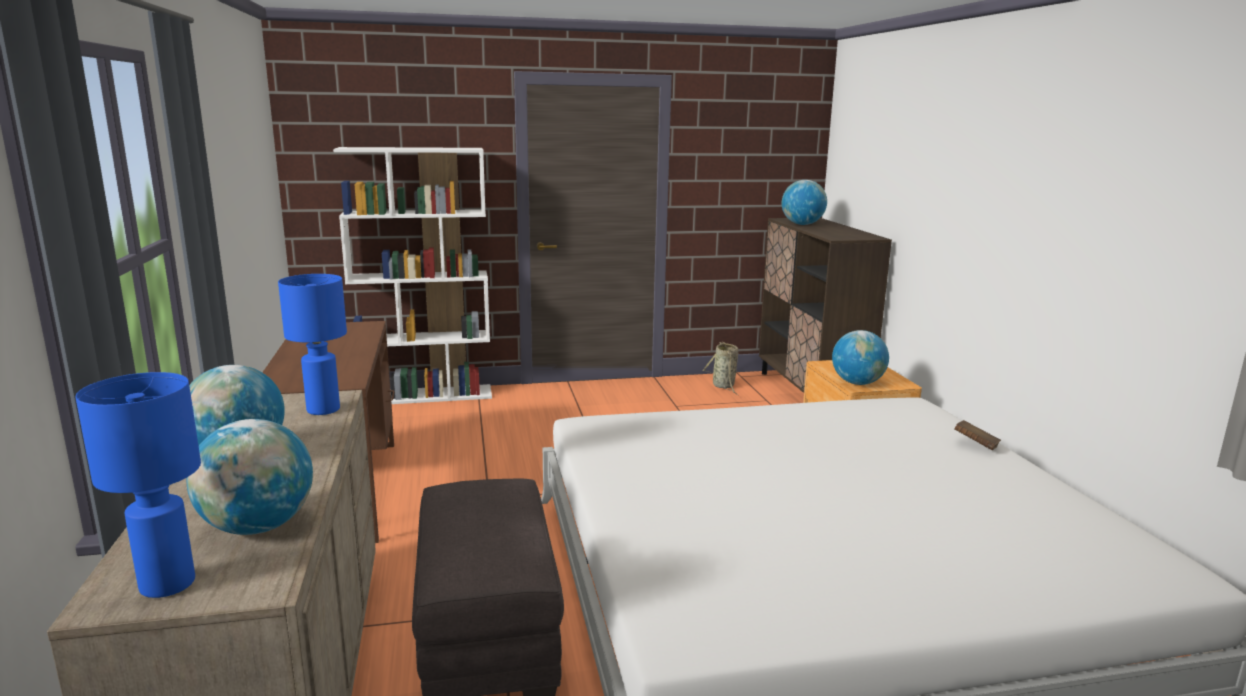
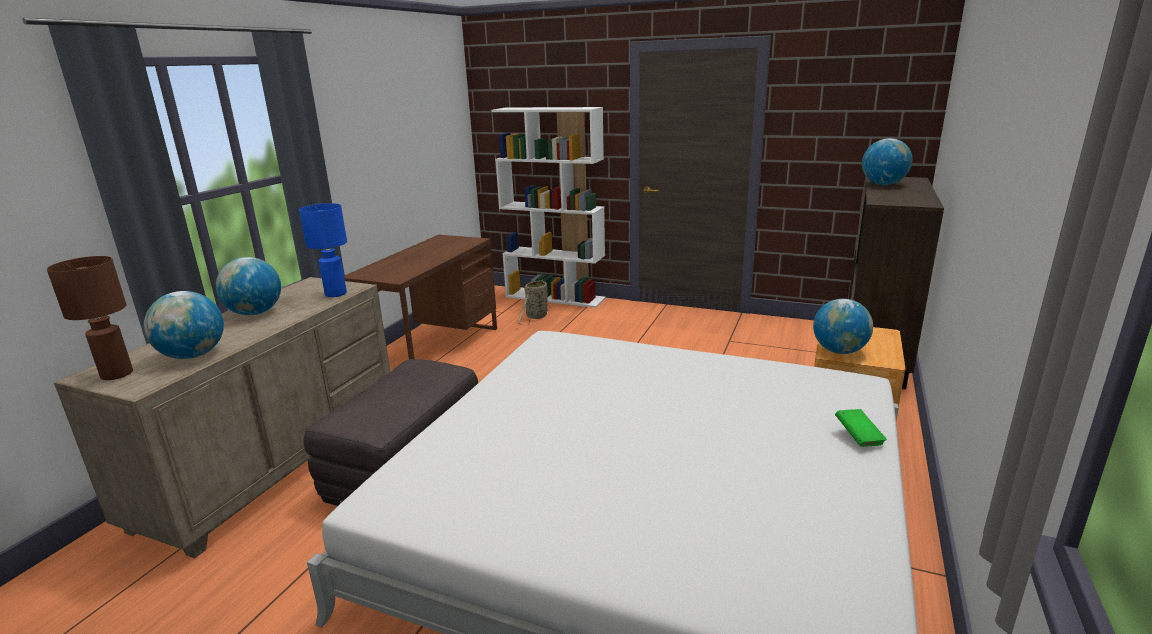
camera: 35 degrees right, 5 degrees up
(168, 585) = (116, 375): blue table lamp -> brown table lamp
(724, 386) = (794, 332): basket -> basket (536, 317)
(975, 445) = (858, 437): brown book -> green book

